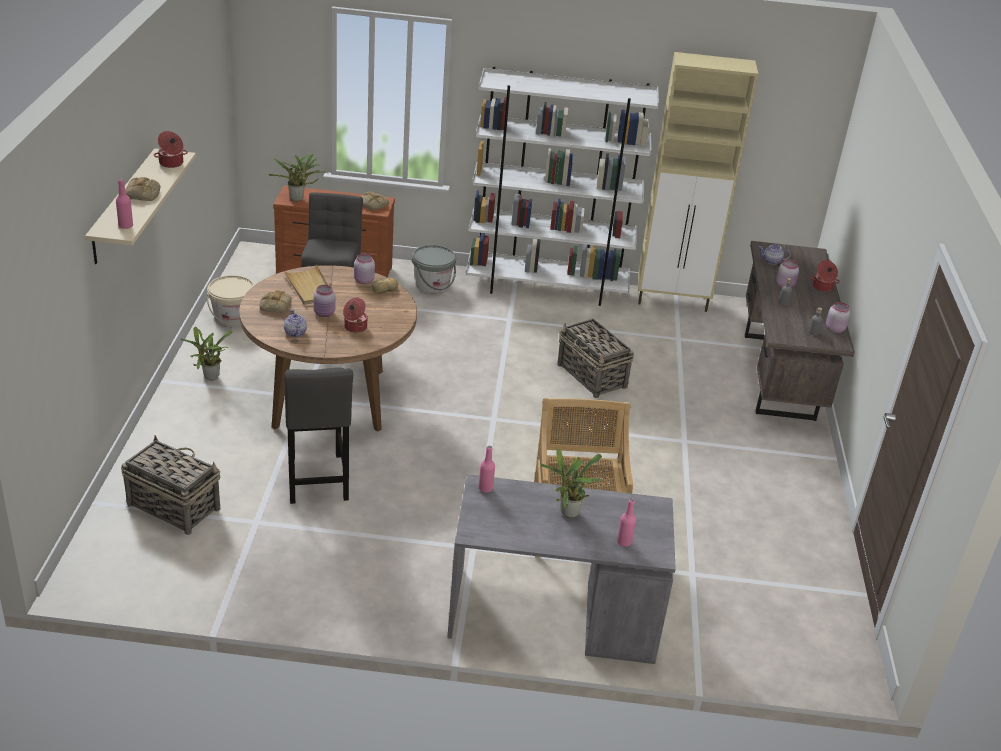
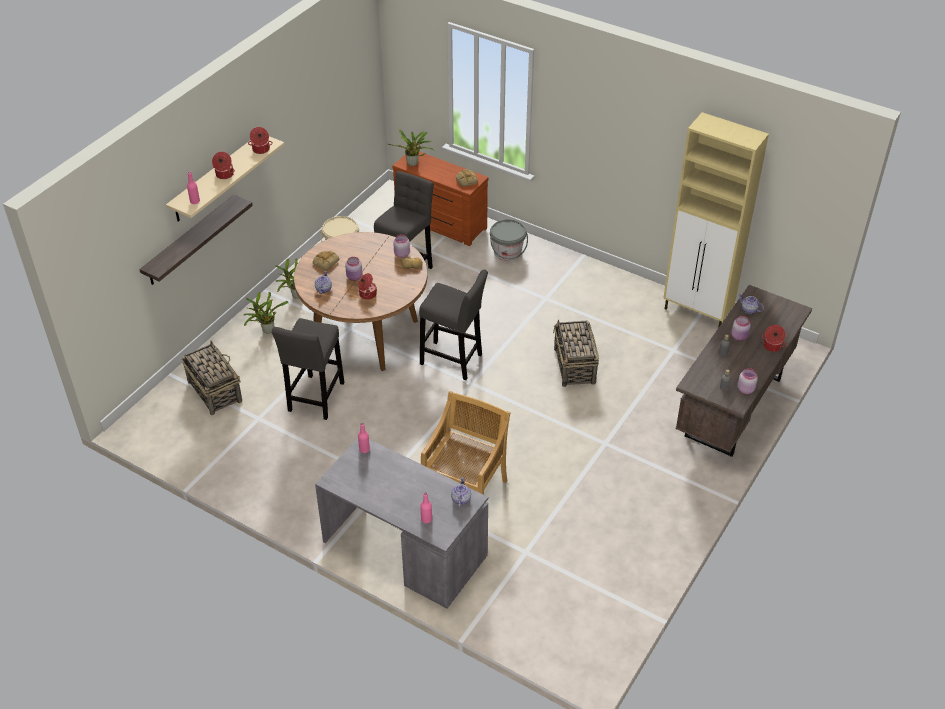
camera: 30 degrees right, 10 degrees up
(105, 297) = (190, 241): none -> shelf
(143, 194) = (224, 175): bread -> cooking pot
(309, 287) = (359, 251): beige tray -> none
(456, 401) = (454, 361): none -> grey stool
(547, 288) = (598, 276): white bookcase -> none
(568, 514) = (404, 486): potted plant -> potted plant (266, 331)
(644, 509) = (460, 499): none -> teapot

